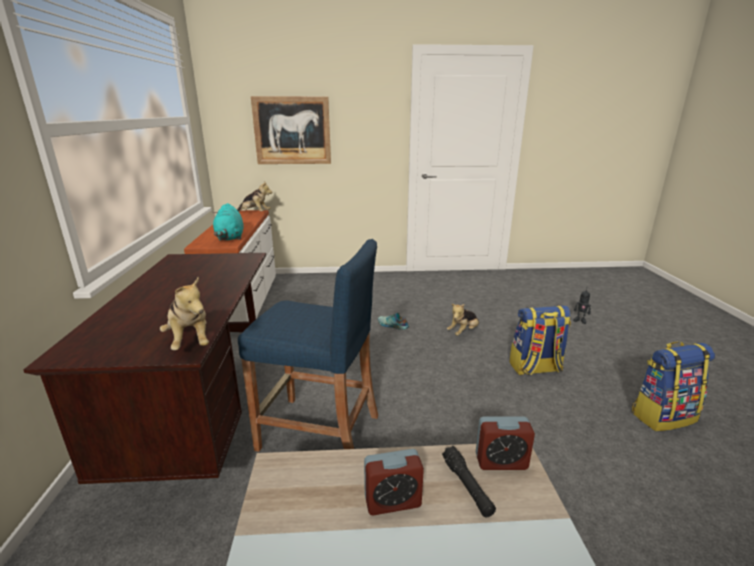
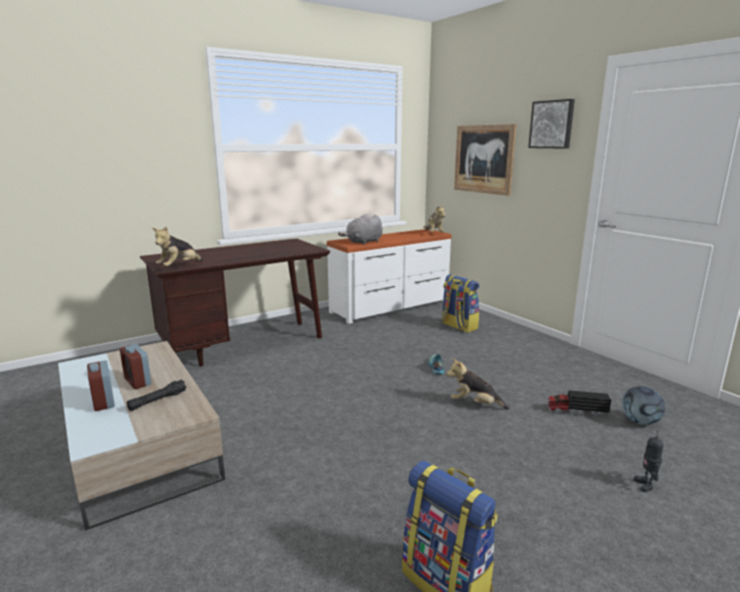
camera: 60 degrees right, 5 degrees down
(230, 238) = (363, 242): turquoise plush toy -> grey plush toy
(319, 432) = (255, 382): blue stool -> none
(367, 98) = (552, 124): none -> picture
(495, 305) = (576, 411): none -> toy truck
(501, 461) = (188, 408): alarm clock -> alarm clock (103, 402)
(517, 295) = (639, 422): none -> football
(535, 368) = (452, 462): backpack -> backpack (458, 326)

